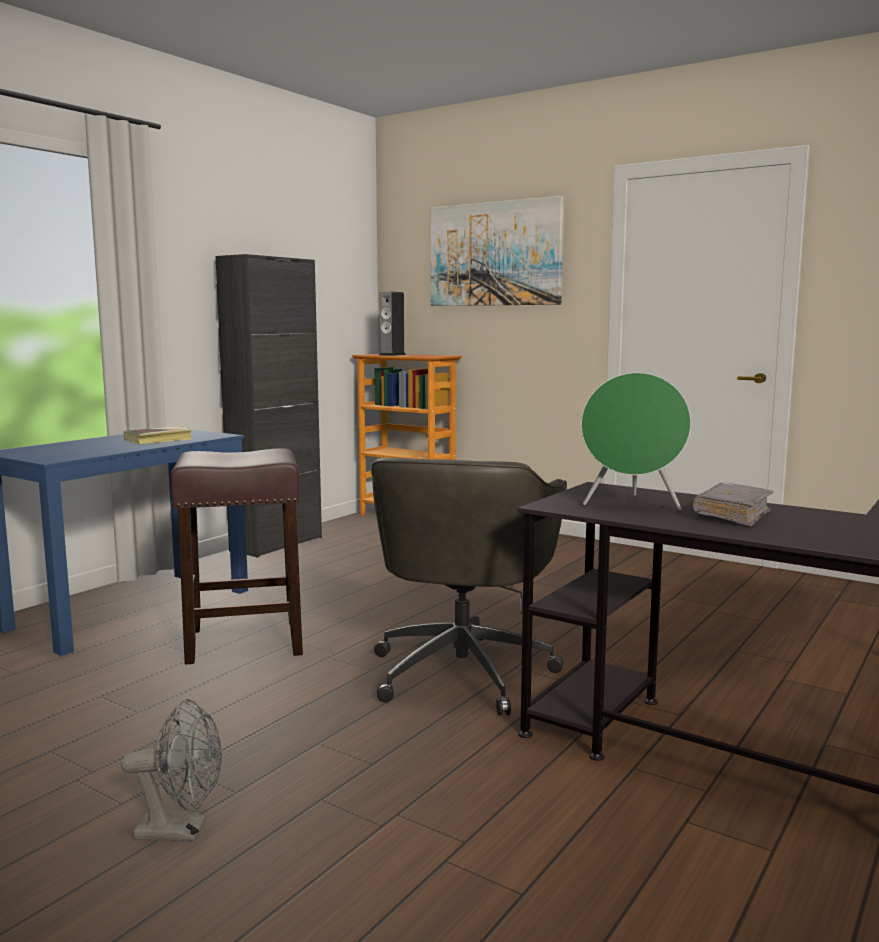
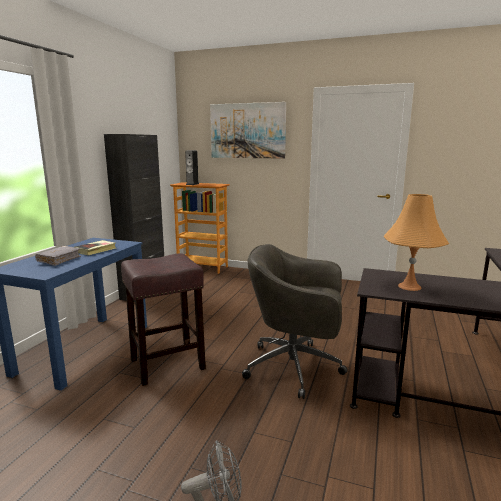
camera: 15 degrees left, 5 degrees up
(463, 670) = (296, 367): grey office chair -> grey office chair turned 105 degrees clockwise
(632, 506) = (409, 286): green speaker -> orange table lamp
(732, 515) = (463, 290): grey book -> grey book (59, 260)

